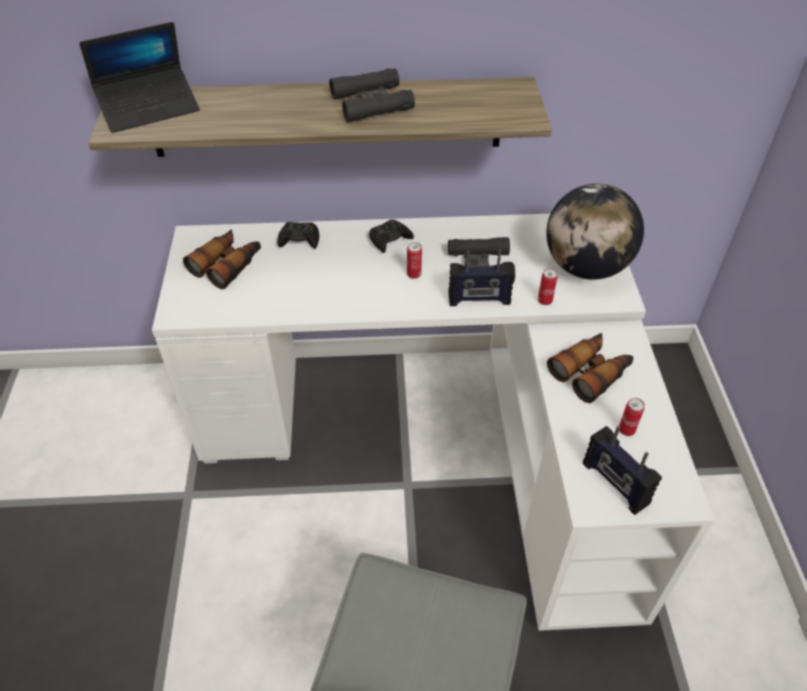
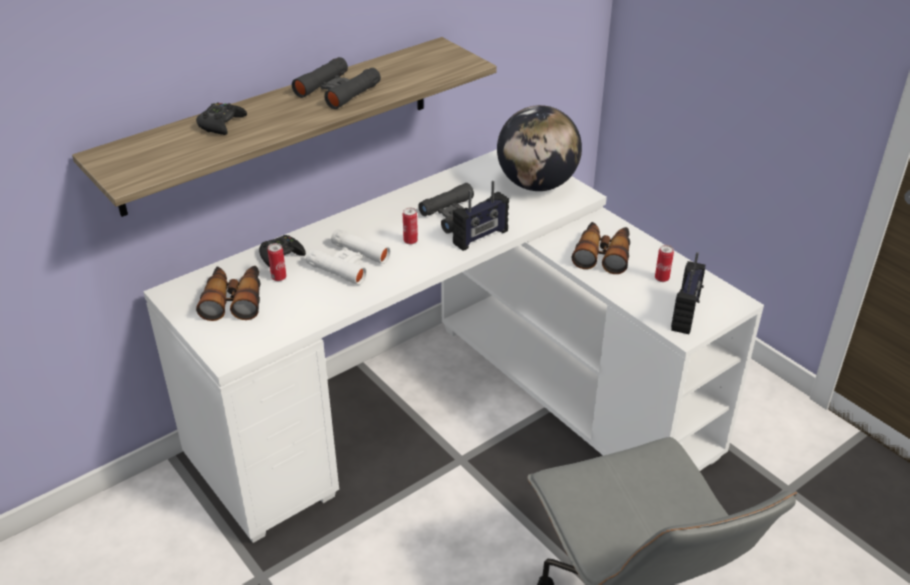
camera: 35 degrees left, 10 degrees down
(149, 108) = (138, 155): laptop -> none
(343, 272) = (348, 263): none -> white binoculars
(389, 239) = (362, 225): black game controller -> black game controller (221, 124)
(544, 301) = (530, 218): can -> can (279, 278)
(614, 484) = (686, 314): radio -> radio turned 90 degrees counterclockwise

